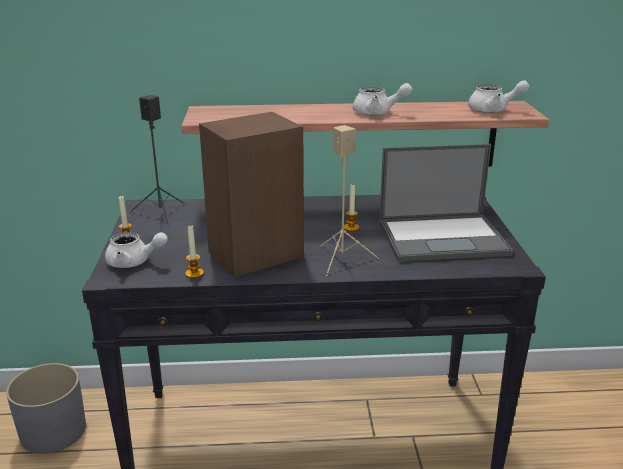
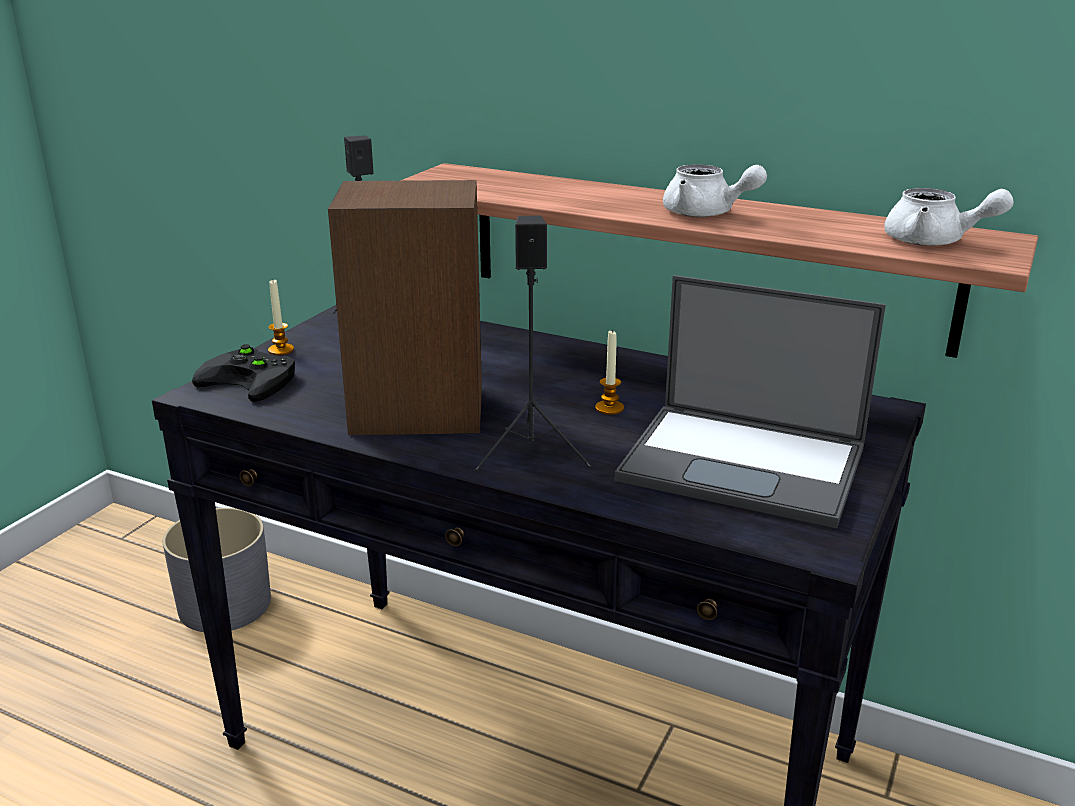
camera: 30 degrees right, 0 degrees up
(134, 262) = (253, 380): white teapot -> black game controller
(194, 273) = (304, 416): candle -> none
(342, 259) = (533, 452): beige speaker -> black speaker

